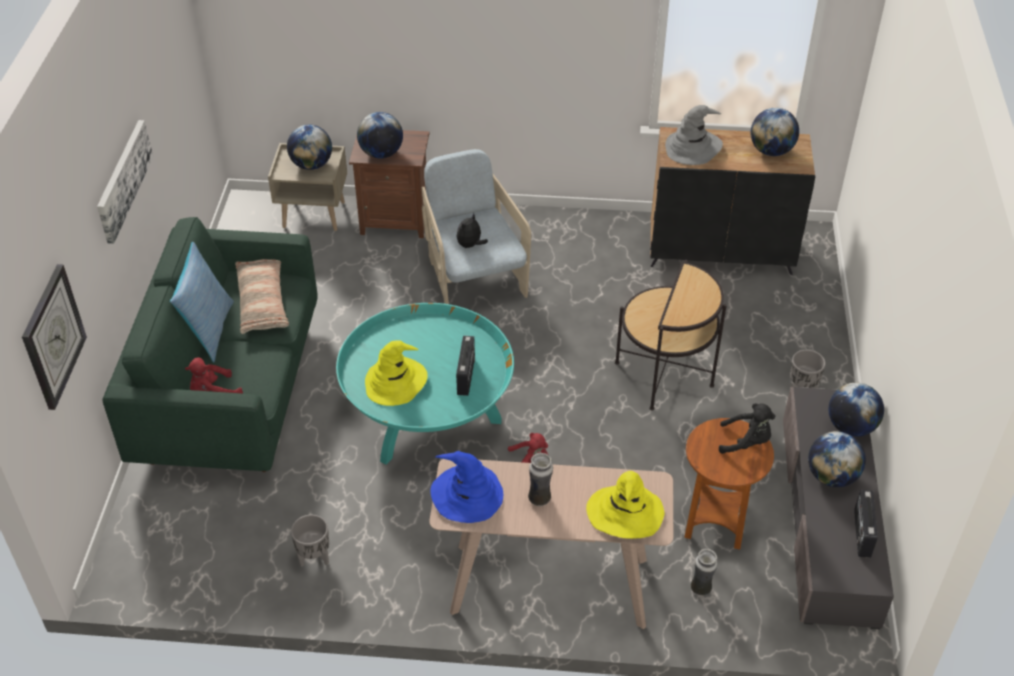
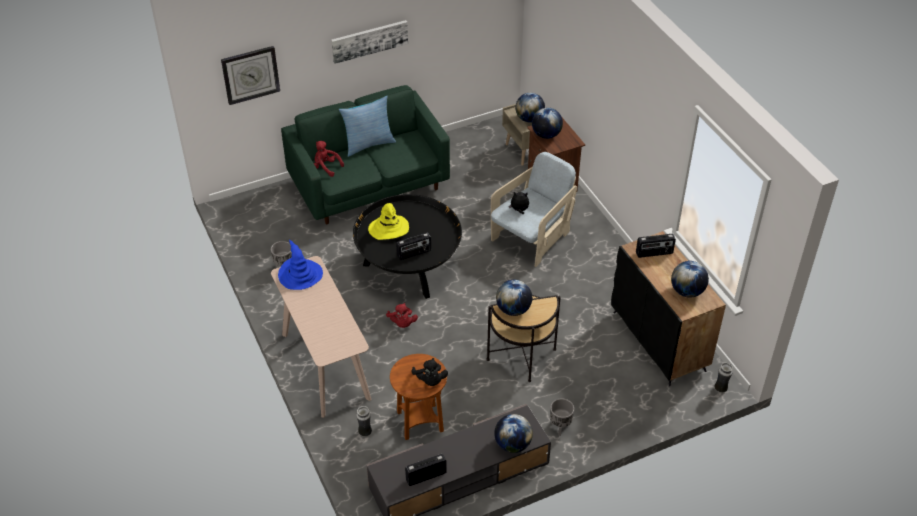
camera: 60 degrees right, 0 degrees up
(263, 302) = (403, 152): pillow -> none
(428, 416) = (409, 267): turquoise coffee table -> black coffee table
(540, 499) = (315, 303): vase -> vase (720, 389)
(625, 513) = (327, 340): yellow hat -> none
(692, 148) = (654, 253): grey hat -> radio
(831, 476) = (463, 447): globe -> globe (513, 310)

